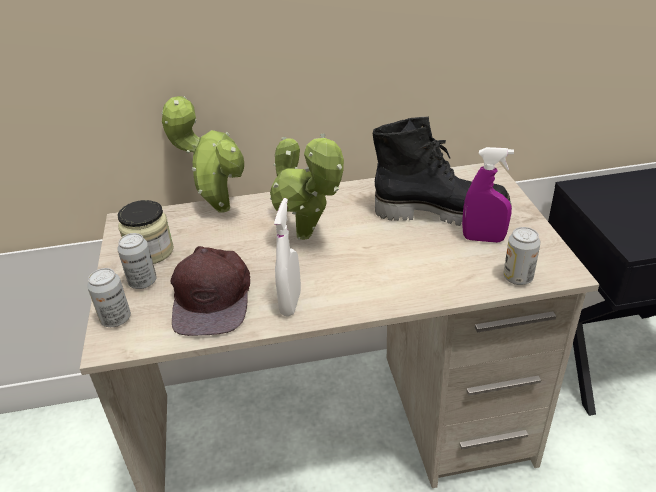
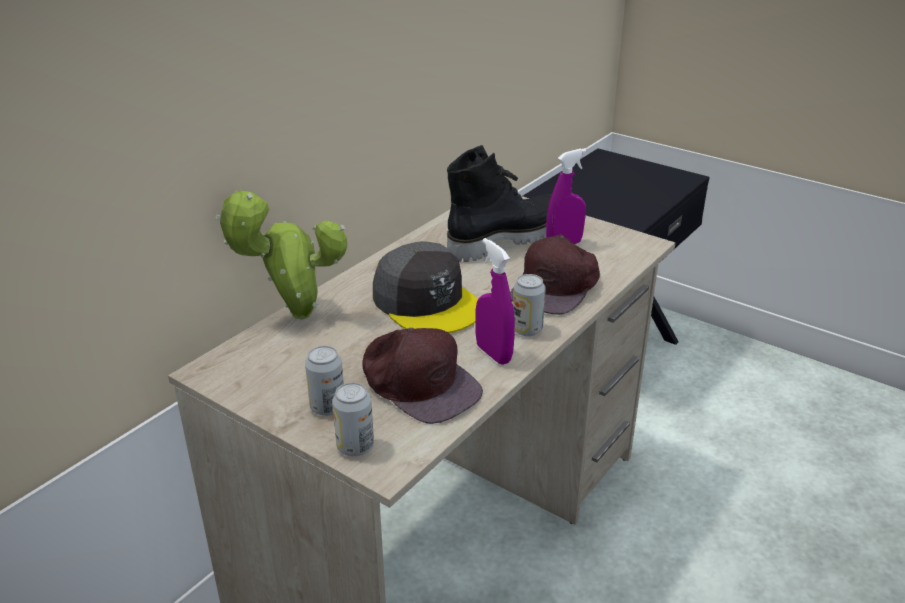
camera: 45 degrees left, 5 degrees down
(150, 251) = (289, 381): jar -> none
(290, 303) = (493, 354): white spray bottle -> purple spray bottle
(308, 237) = (427, 302): potted plant -> grey cap
(422, 273) = (557, 286): none -> brown cap
(517, 278) = (624, 260): can -> can (527, 329)

